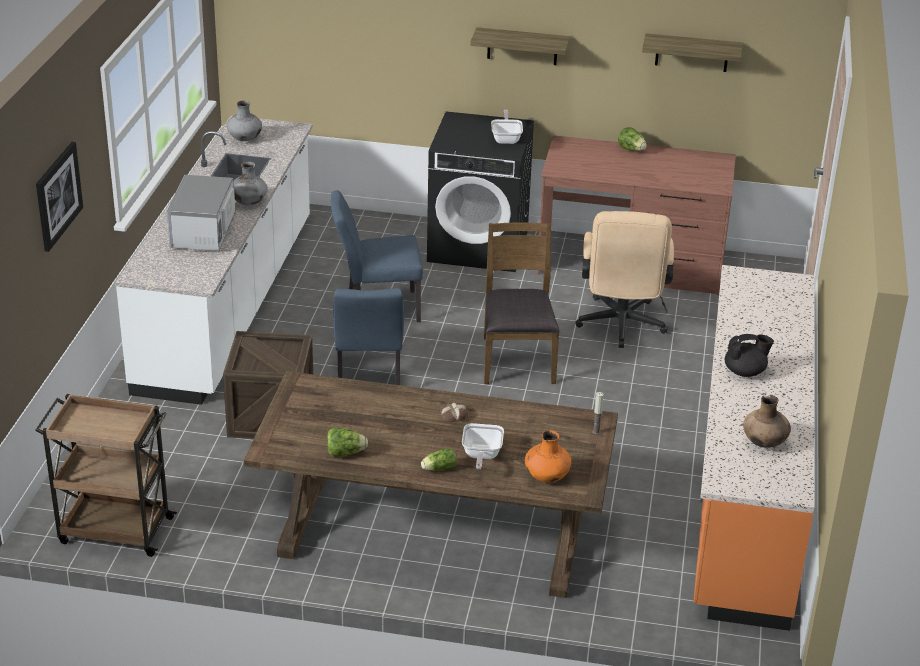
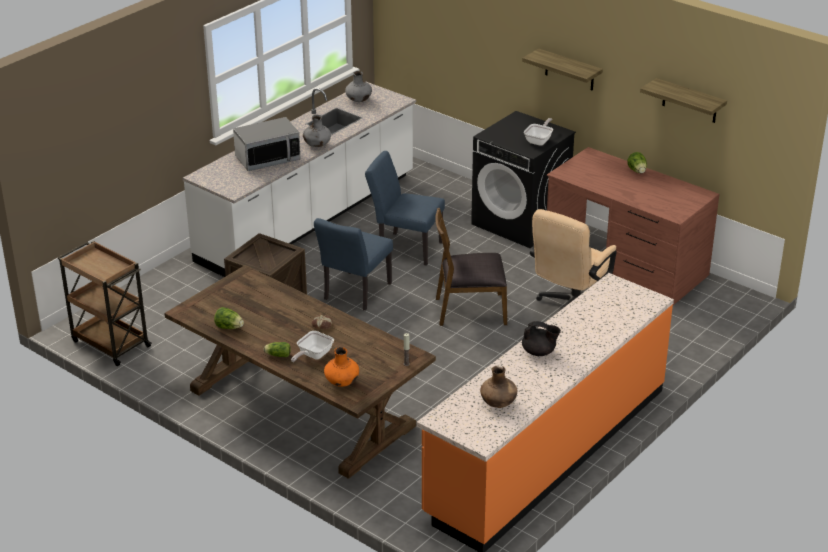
camera: 30 degrees right, 0 degrees up
(57, 195) = (135, 106): picture -> none
(203, 233) = (268, 159): microwave -> microwave turned 150 degrees counterclockwise
(516, 359) = (470, 310): brown chair -> brown chair turned 120 degrees counterclockwise

